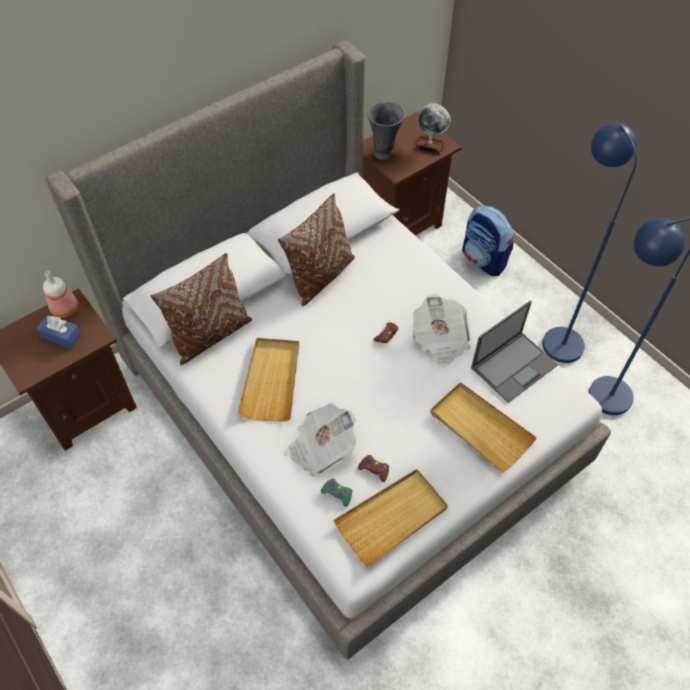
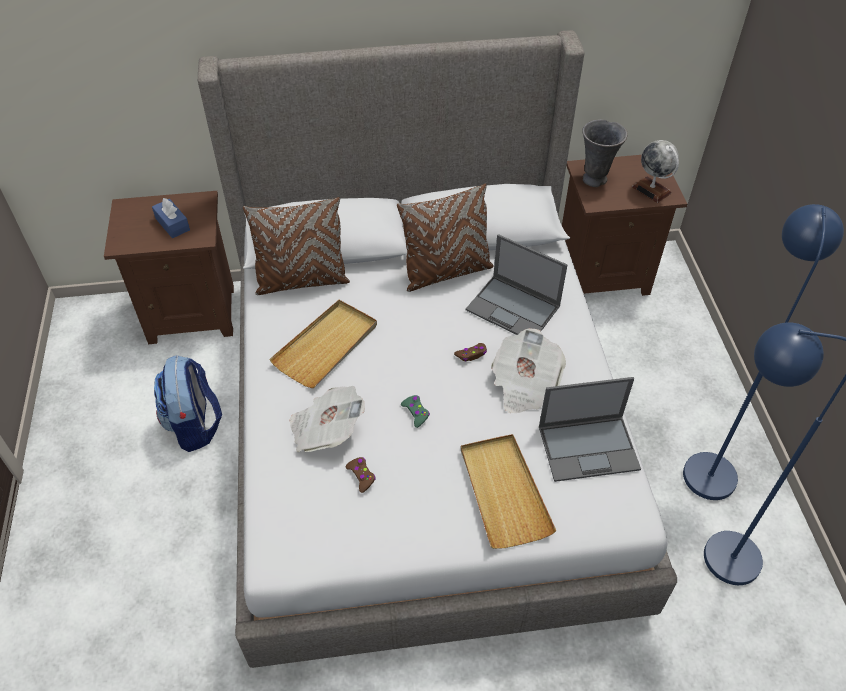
camera: 30 degrees right, 5 degrees down
(65, 308) = (193, 203): bottle -> none
(337, 493) = (309, 480): green game controller -> green game controller (416, 412)
(392, 284) = (514, 308): none -> laptop
(392, 517) = (344, 531): beige tray -> none
(484, 260) = (675, 348): backpack -> backpack (195, 425)

